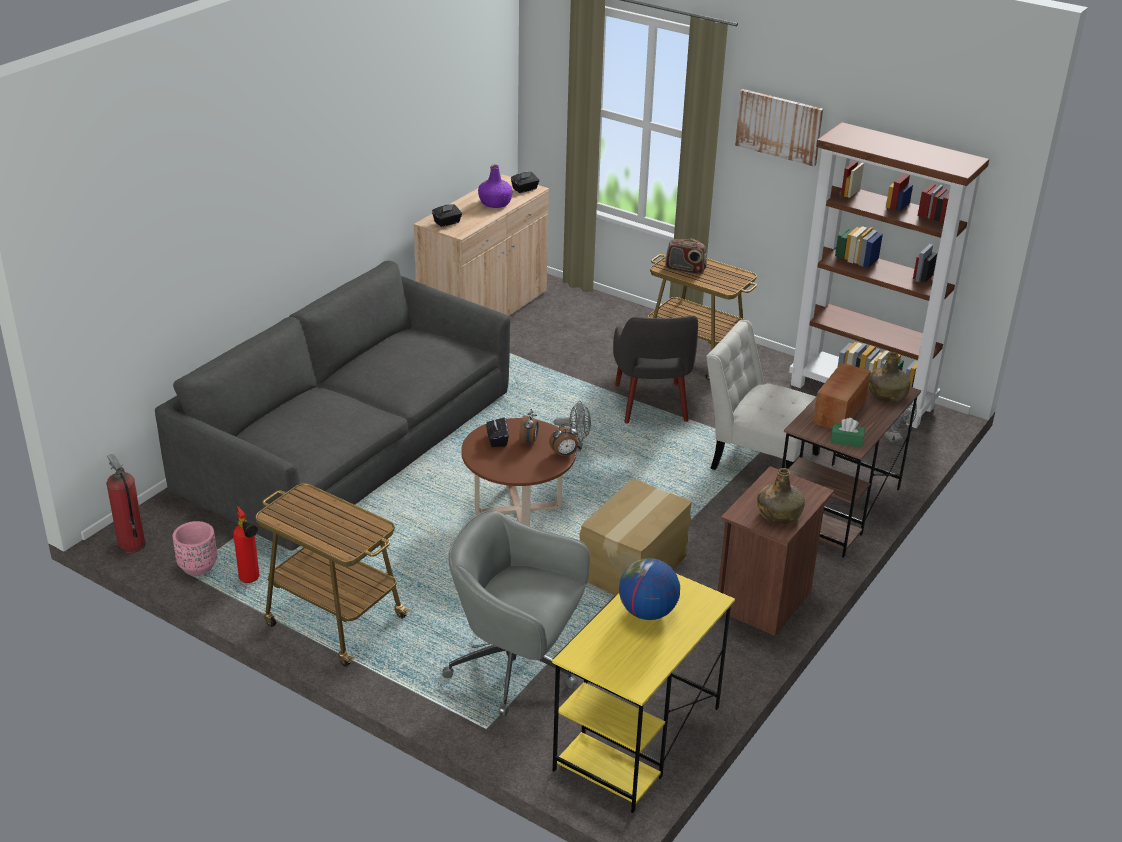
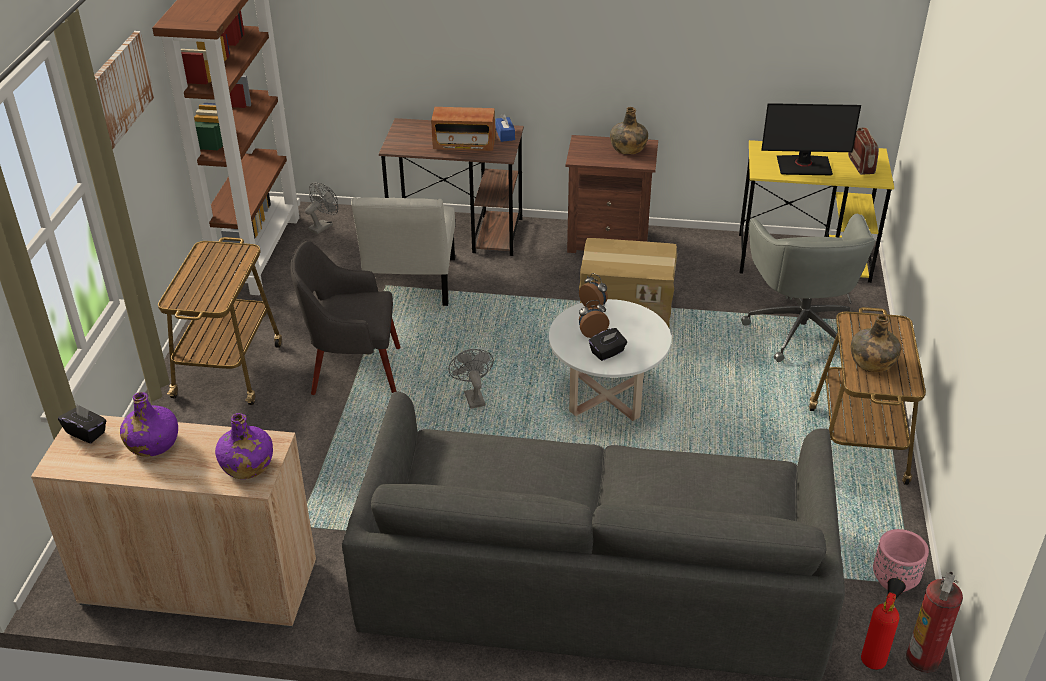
camera: 115 degrees left, 5 degrees up
(251, 581) = (871, 527): fire extinguisher -> fire extinguisher (874, 657)
(447, 223) = (246, 465): black tissue box -> purple bottle
(518, 510) = (606, 396): brown coffee table -> white coffee table
(647, 612) = (804, 166): globe -> monitor
(651, 404) = (354, 370): grey armchair -> grey armchair turned 150 degrees counterclockwise
(685, 269) = (210, 288): radio -> radio (861, 165)
(846, 440) = (505, 134): green tissue box -> blue tissue box
(886, 395) = (417, 129): green bottle -> green bottle (871, 362)

